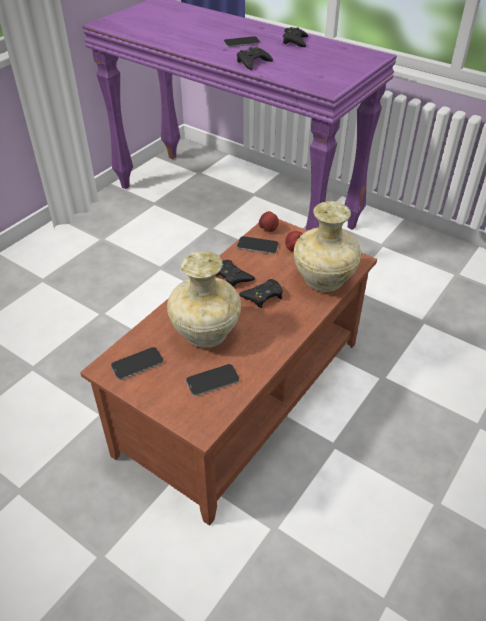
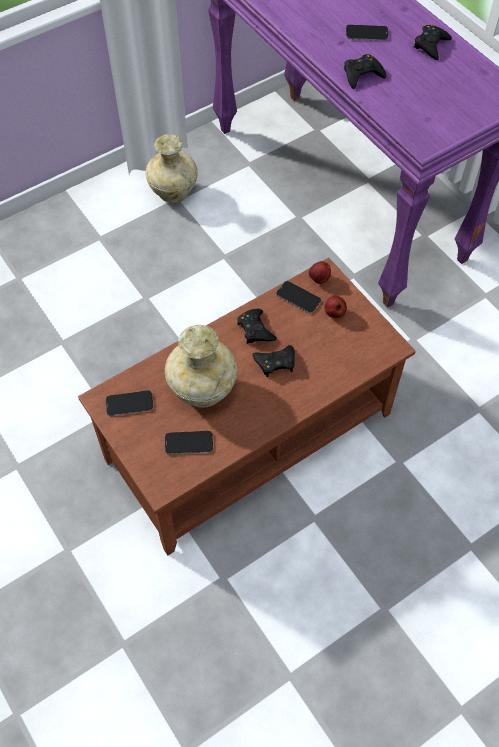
camera: 20 degrees right, 15 degrees up
(322, 280) = (344, 362): beige vase -> beige vase (173, 192)

